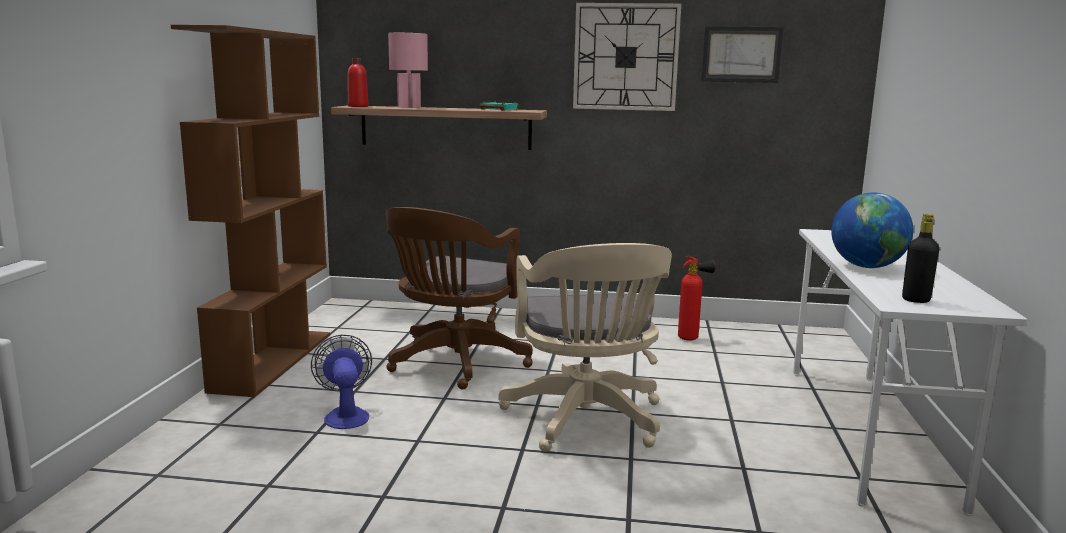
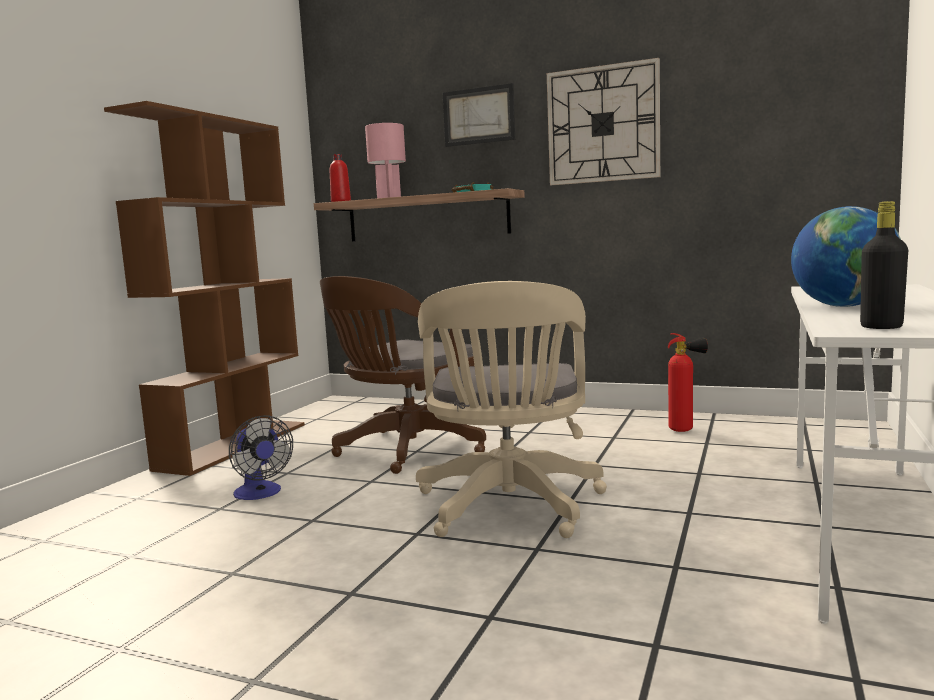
camera: 15 degrees right, 5 degrees down
(345, 415) = (260, 494): fan -> fan turned 150 degrees clockwise
(741, 54) = (732, 105): picture -> picture (479, 116)

